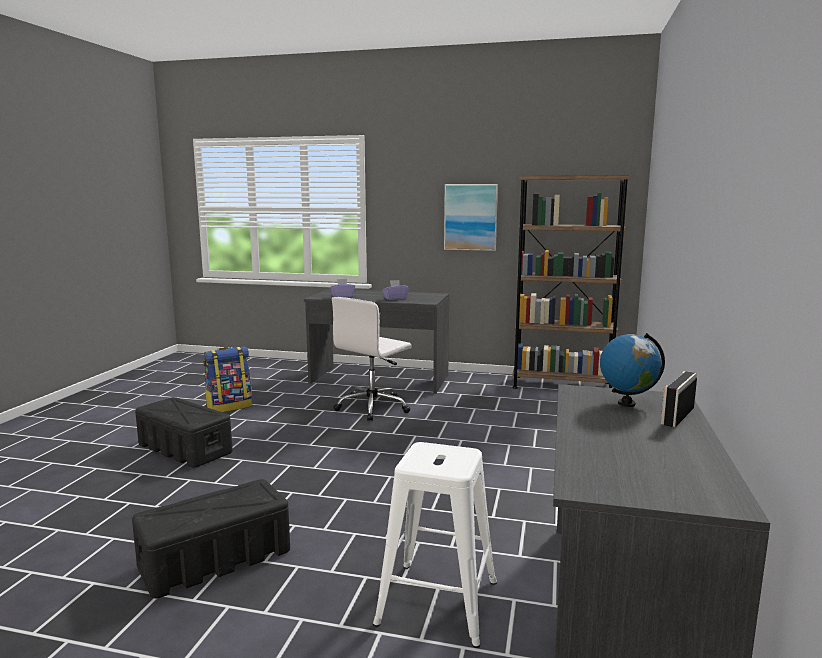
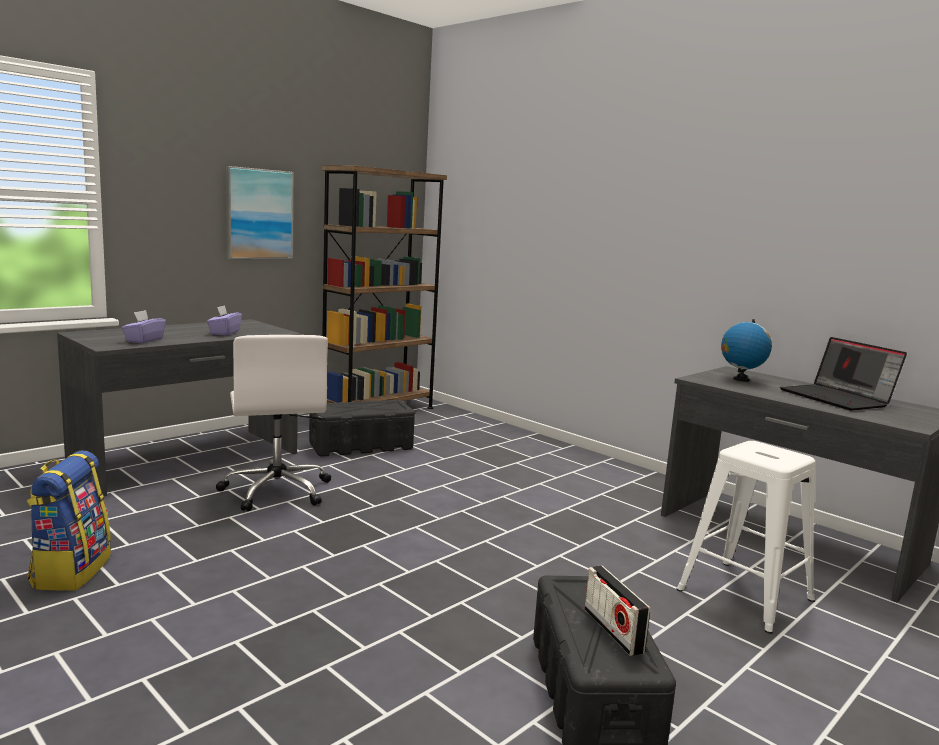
camera: 60 degrees left, 0 degrees up
(185, 449) = (194, 646): black storage box -> black storage box (362, 446)
(647, 447) = (838, 398): none -> laptop
(677, 416) = (776, 379): radio -> radio (613, 630)

